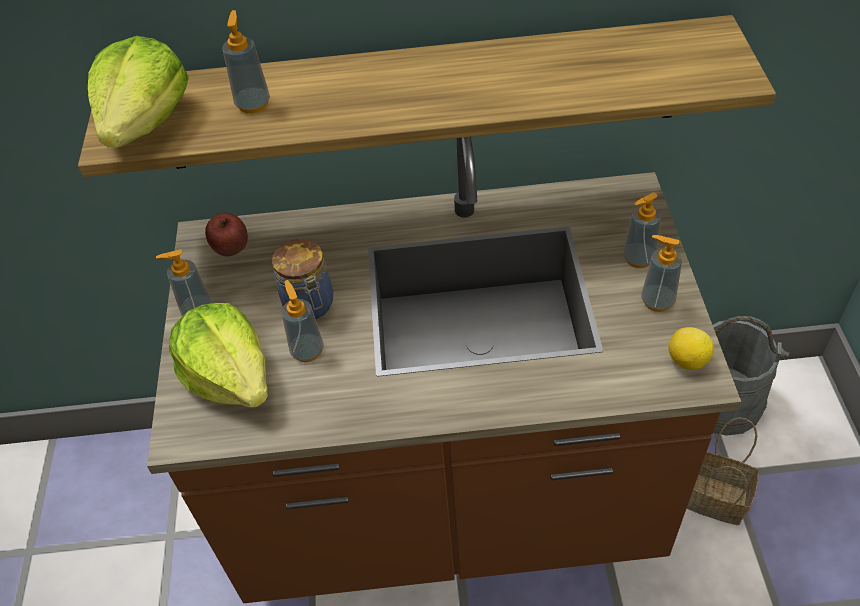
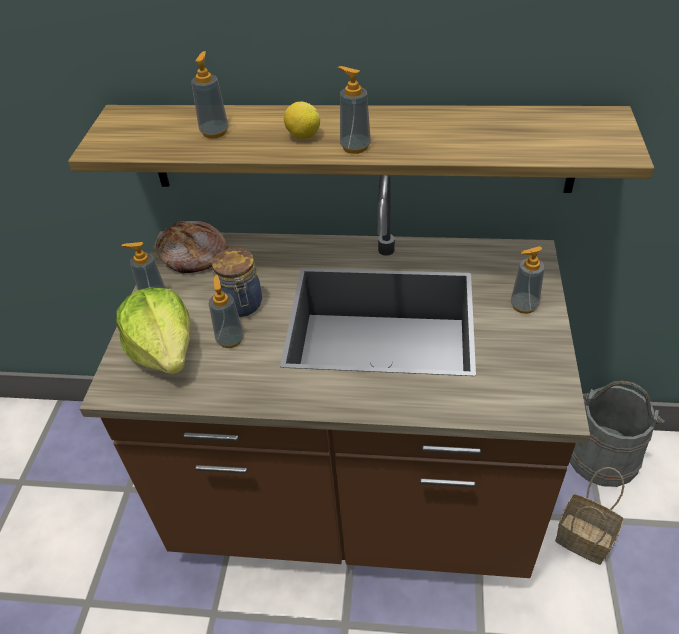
camera: 10 degrees right, 5 degrees down
(146, 123) = (129, 137): lettuce -> none
(232, 249) = (194, 256): apple -> bread
(657, 301) = (532, 341): soap dispenser -> soap dispenser (355, 147)
(686, 361) = (548, 394): lemon -> lemon (303, 136)

